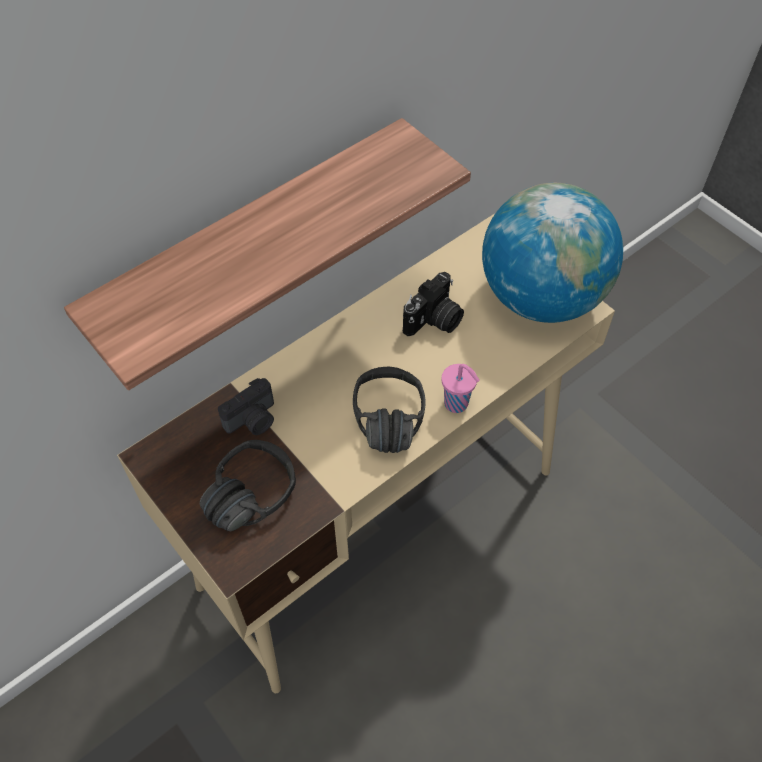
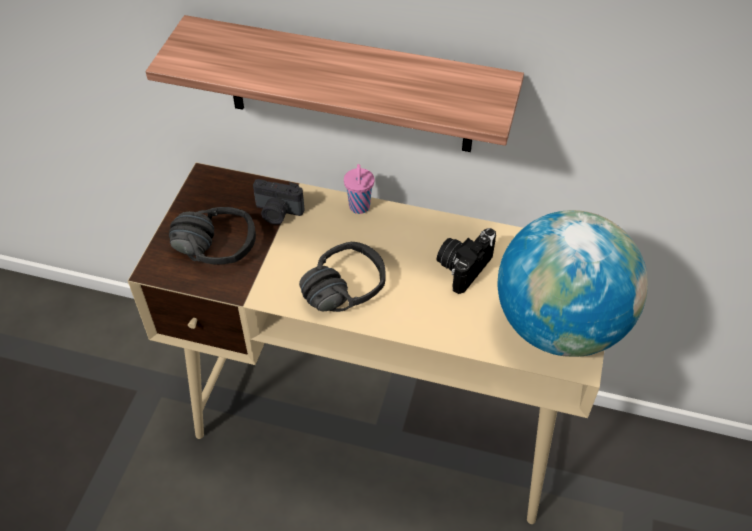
camera: 55 degrees right, 5 degrees down
(434, 321) = (463, 266): camera -> camera turned 120 degrees clockwise
(457, 404) = (395, 324): pink cup -> pink cup (359, 208)

